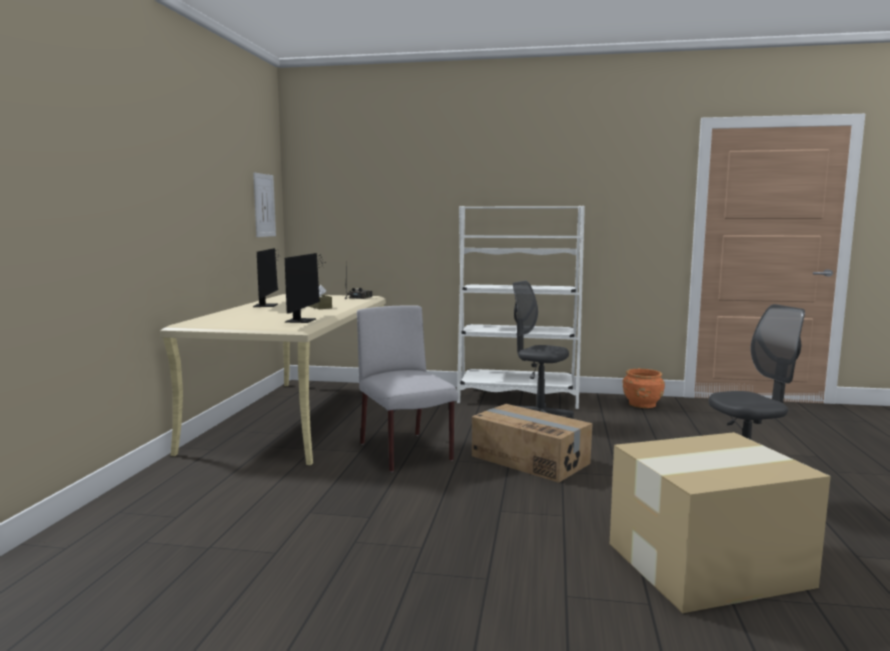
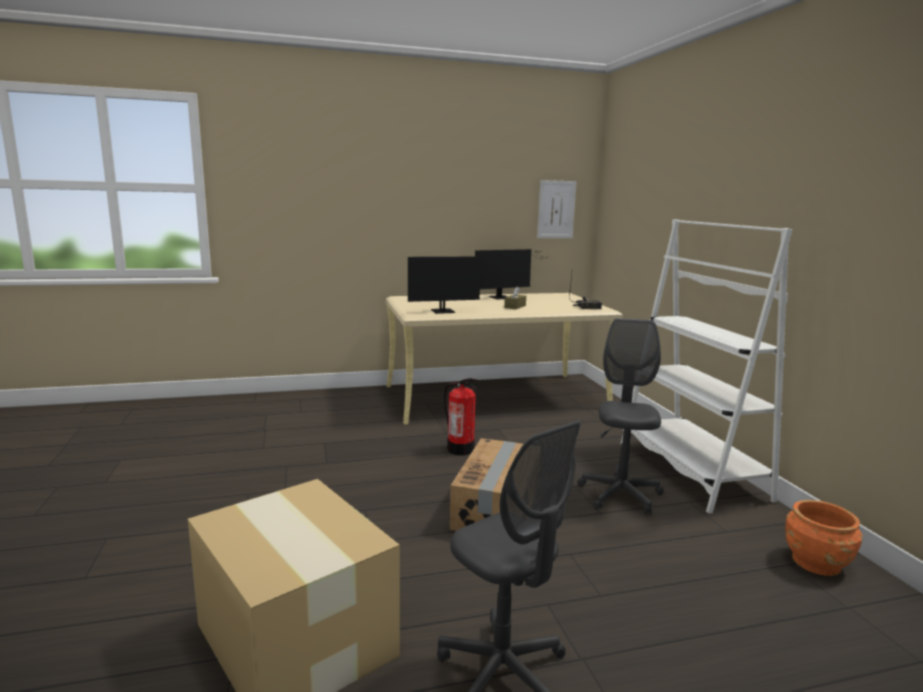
camera: 65 degrees right, 5 degrees up
(406, 452) = (460, 449): grey chair -> fire extinguisher

